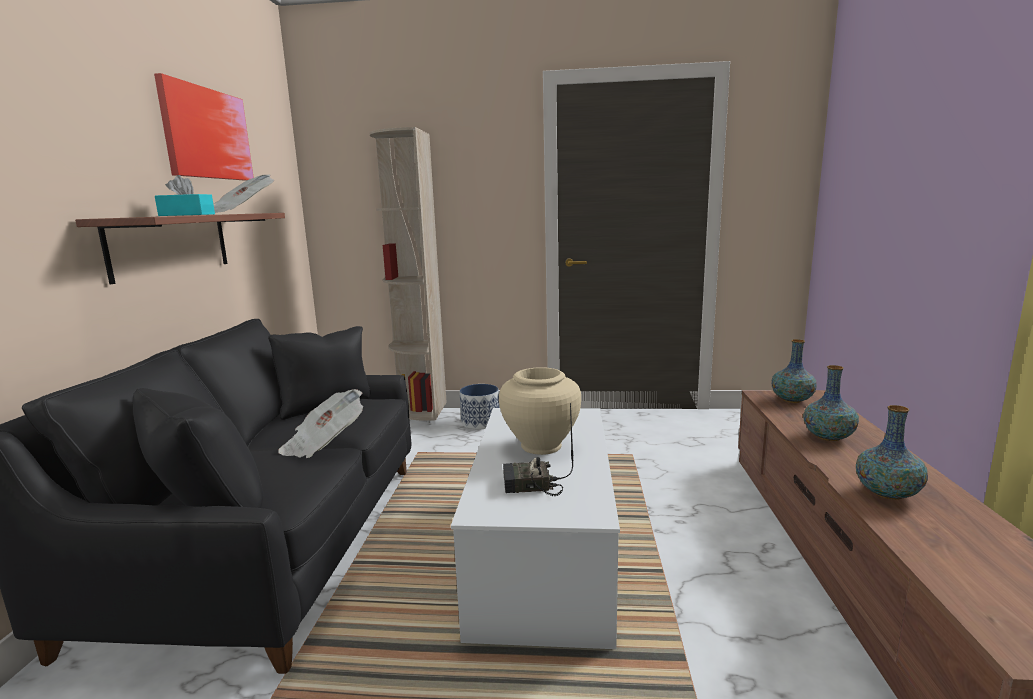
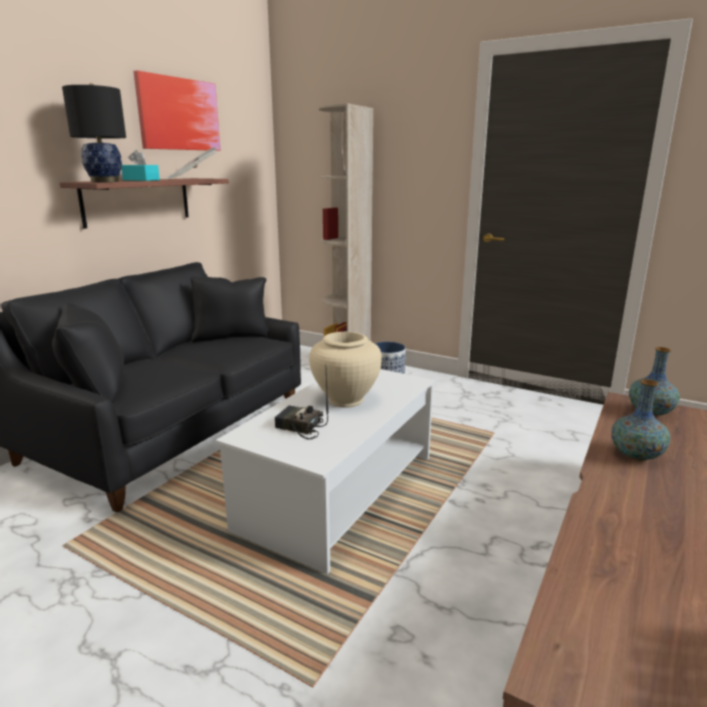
camera: 25 degrees right, 5 degrees up
(153, 216) = (104, 181): none -> black table lamp
(324, 444) = (194, 365): newspaper -> none
(887, 493) = (620, 519): vase -> none

